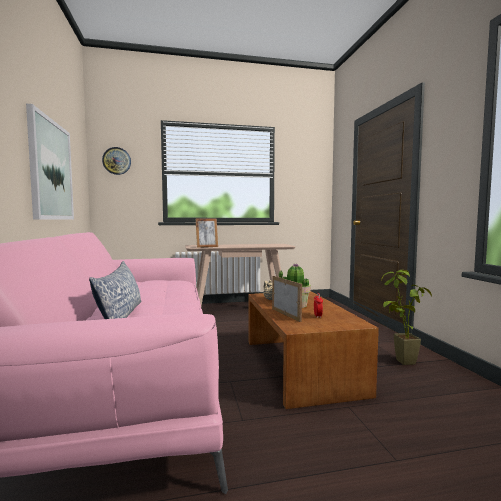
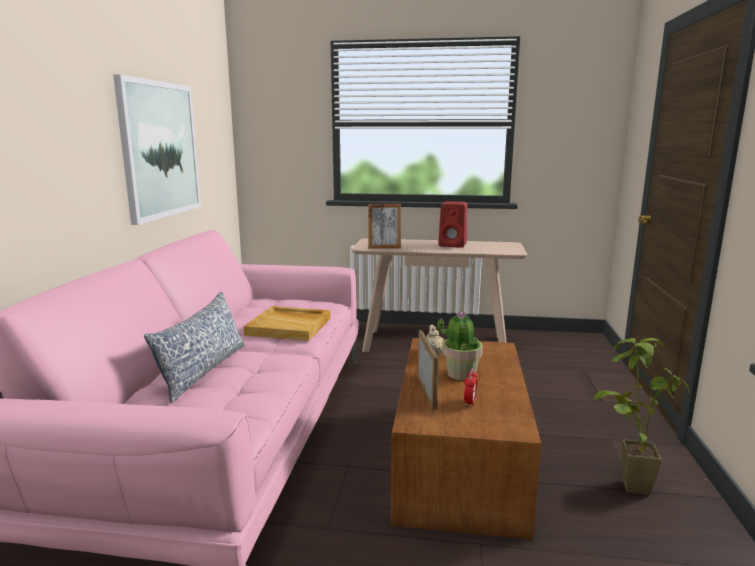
camera: 20 degrees right, 10 degrees up
(116, 161) = (269, 109): wall clock -> none
(166, 291) = (290, 326): none -> beige tray
(248, 245) = (453, 245): none -> red speaker

